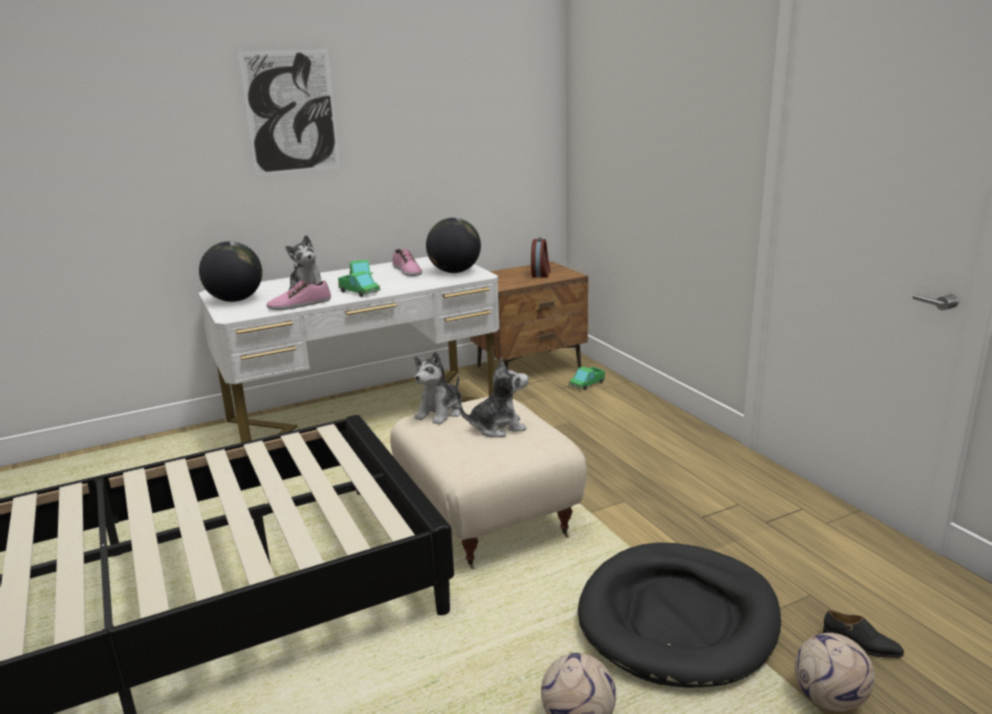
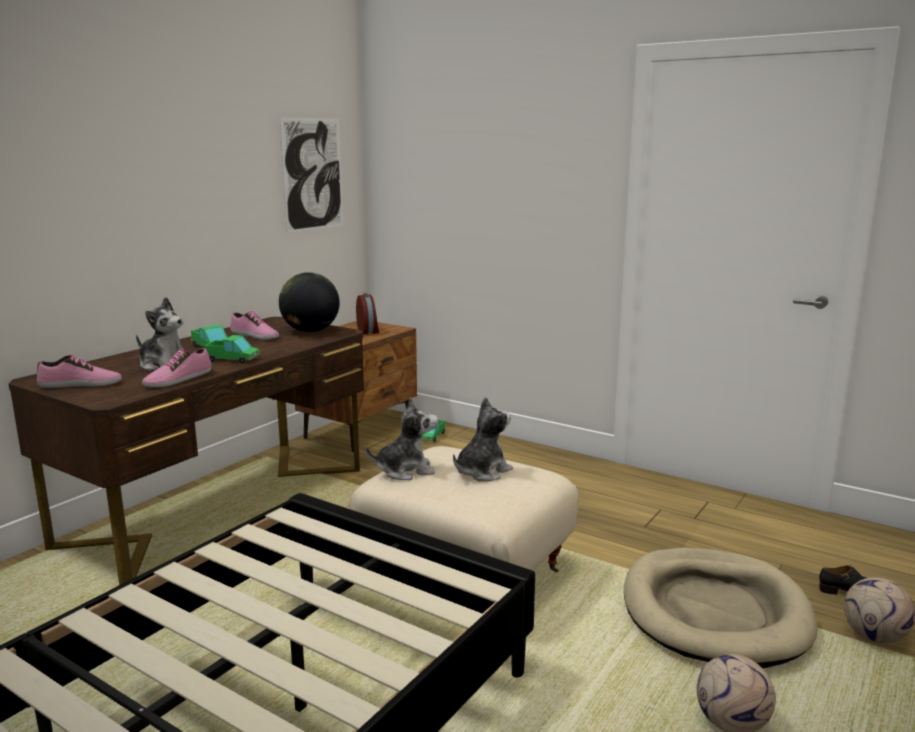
camera: 30 degrees left, 5 degrees down
(235, 300) = (80, 384): globe -> shoe
(291, 112) = (113, 155): picture -> picture (313, 174)
(363, 412) = (220, 505): white desk -> brown desk
(441, 413) = (405, 471): plush toy -> plush toy turned 105 degrees counterclockwise
(678, 618) = (714, 612): black dog bed -> beige dog bed

